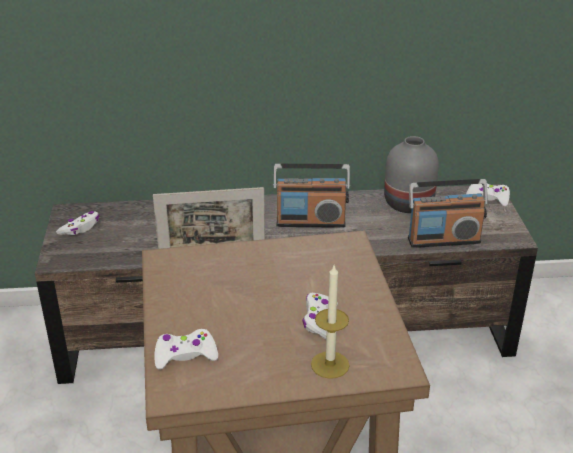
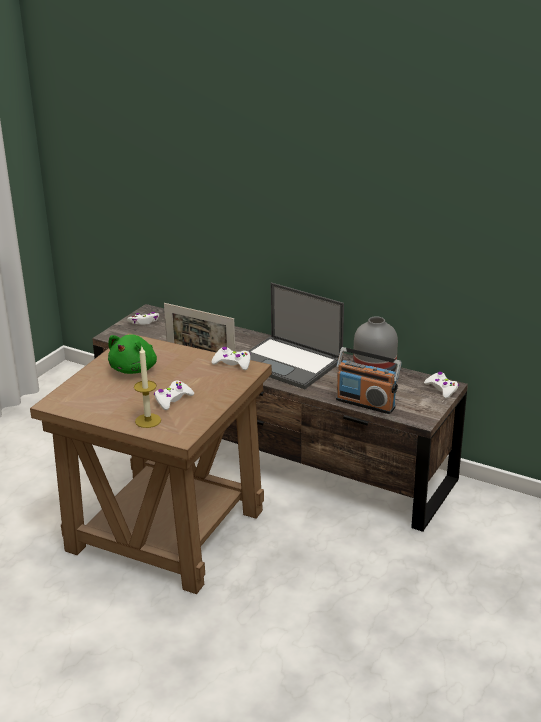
camera: 35 degrees right, 5 degrees down
(185, 355) = (82, 389): white game controller -> white game controller (232, 363)
(217, 297) = (135, 369): none -> green plush toy
(310, 221) = (289, 363): radio -> laptop

